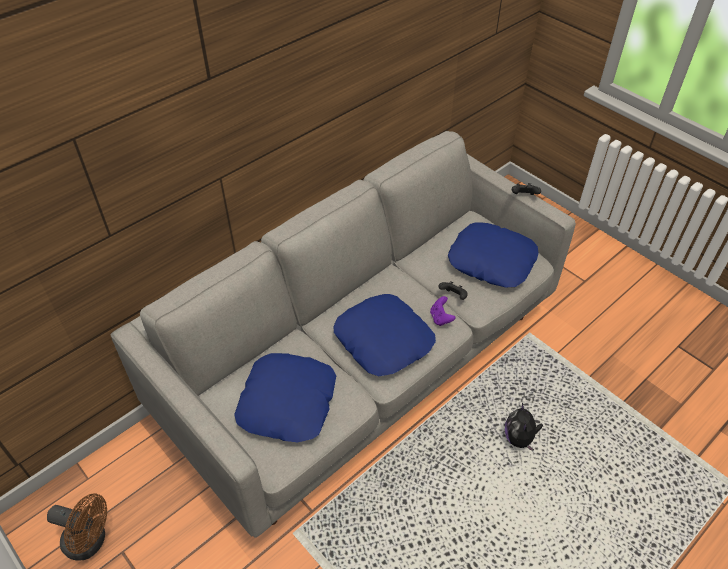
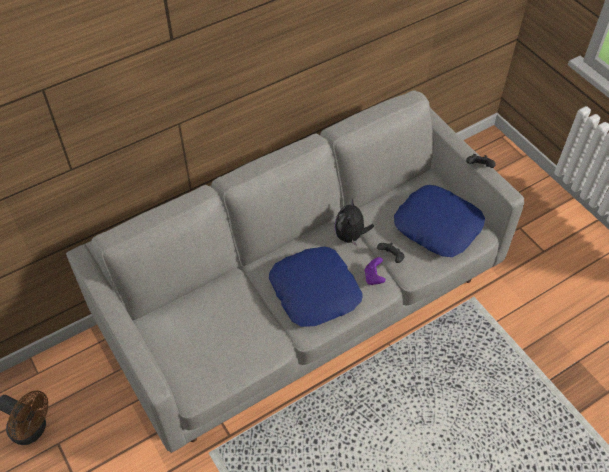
camera: 10 degrees right, 5 degrees up
(288, 403) = (215, 338): blue pillow -> none
(519, 438) = (437, 400): plush toy -> plush toy (350, 236)

